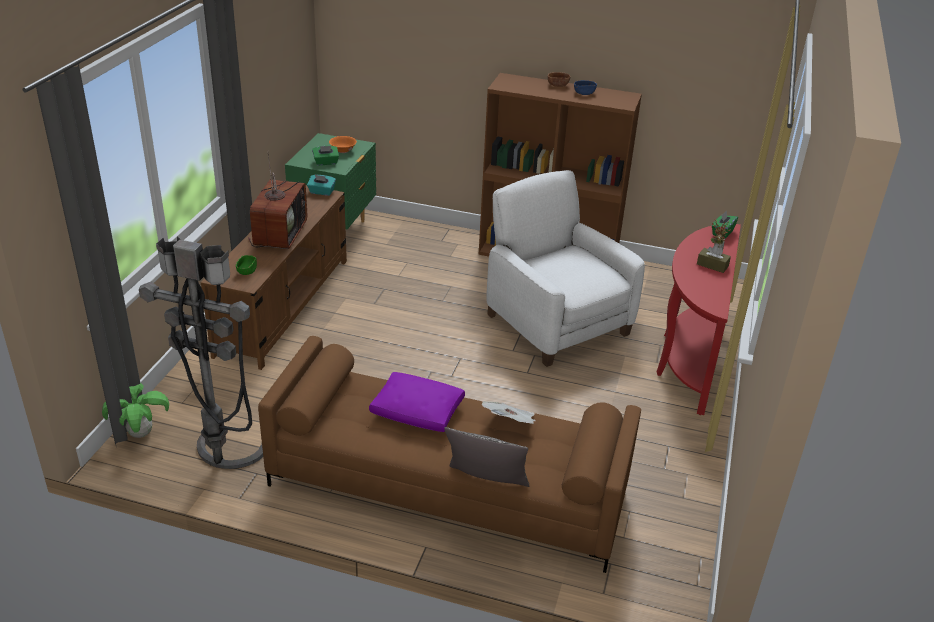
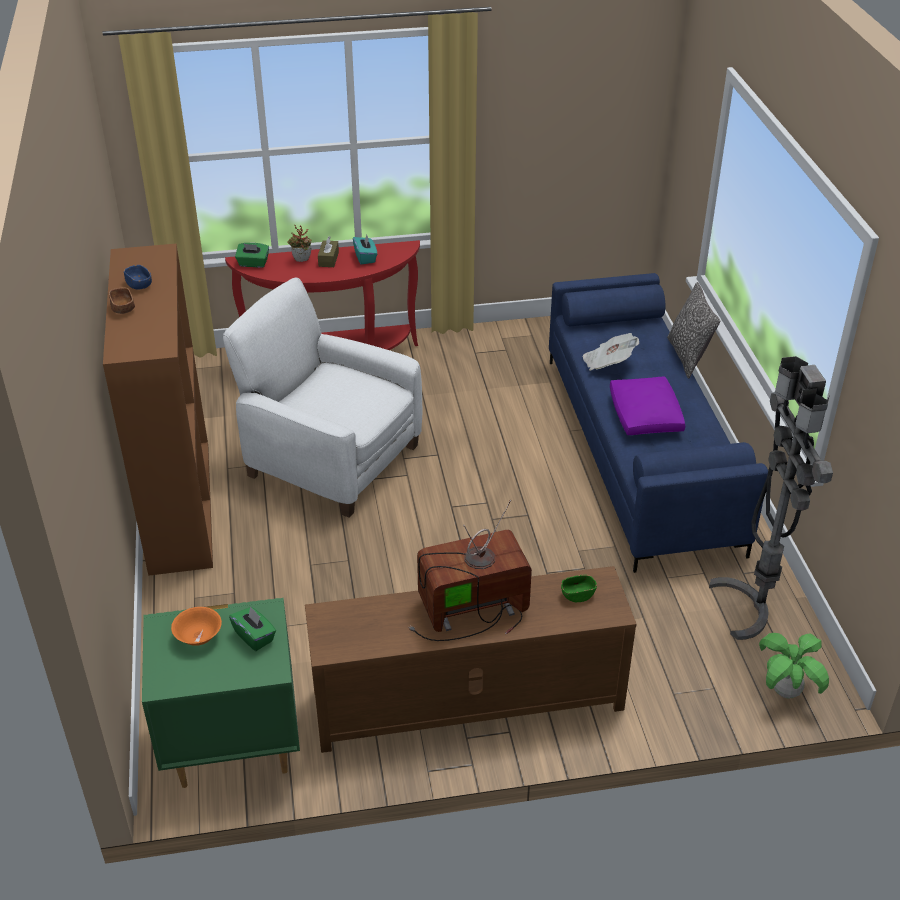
camera: 115 degrees left, 5 degrees up
(321, 192) = (323, 626): turquoise tissue box -> turquoise tissue box (365, 257)
(446, 488) = (641, 452): brown sofa -> blue sofa
(556, 323) = (331, 459): white armchair -> white armchair turned 90 degrees clockwise

